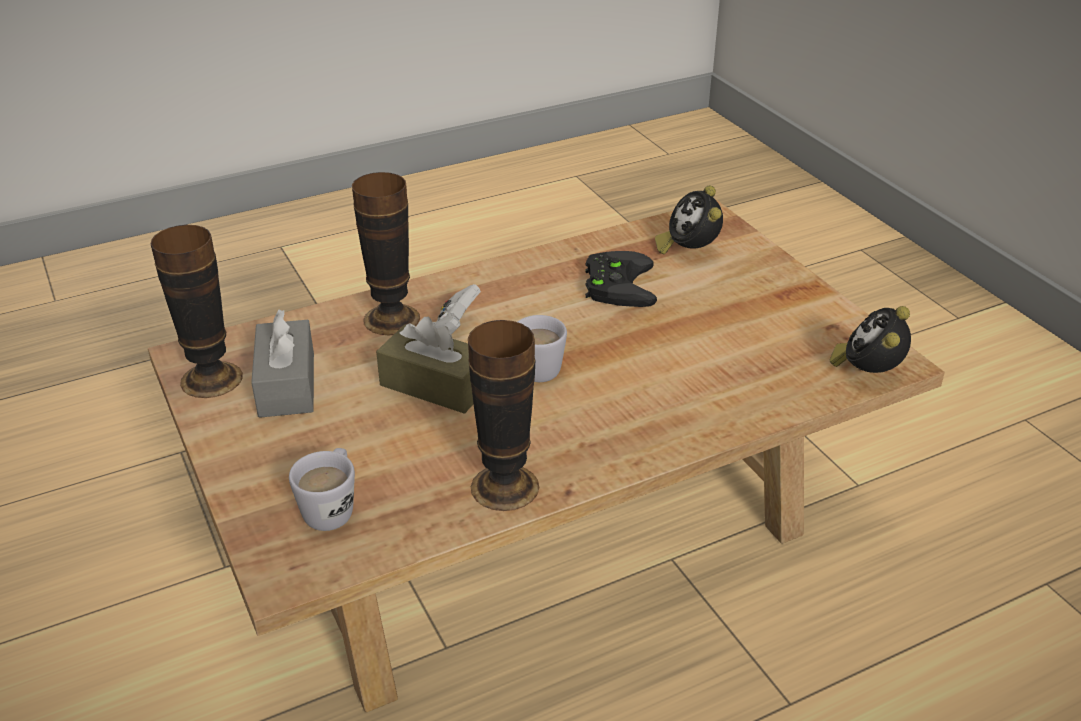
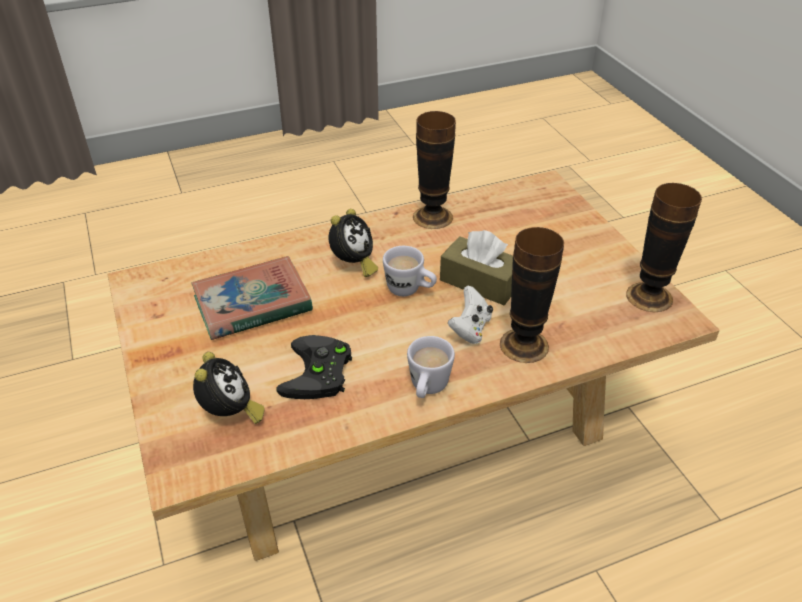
camera: 175 degrees left, 5 degrees up
(287, 384) = (590, 289): grey tissue box -> none
(332, 508) = (531, 211): white mug -> white mug (427, 389)
(725, 344) = (252, 304): none -> book
(867, 373) = (164, 274): alarm clock -> alarm clock (353, 265)

